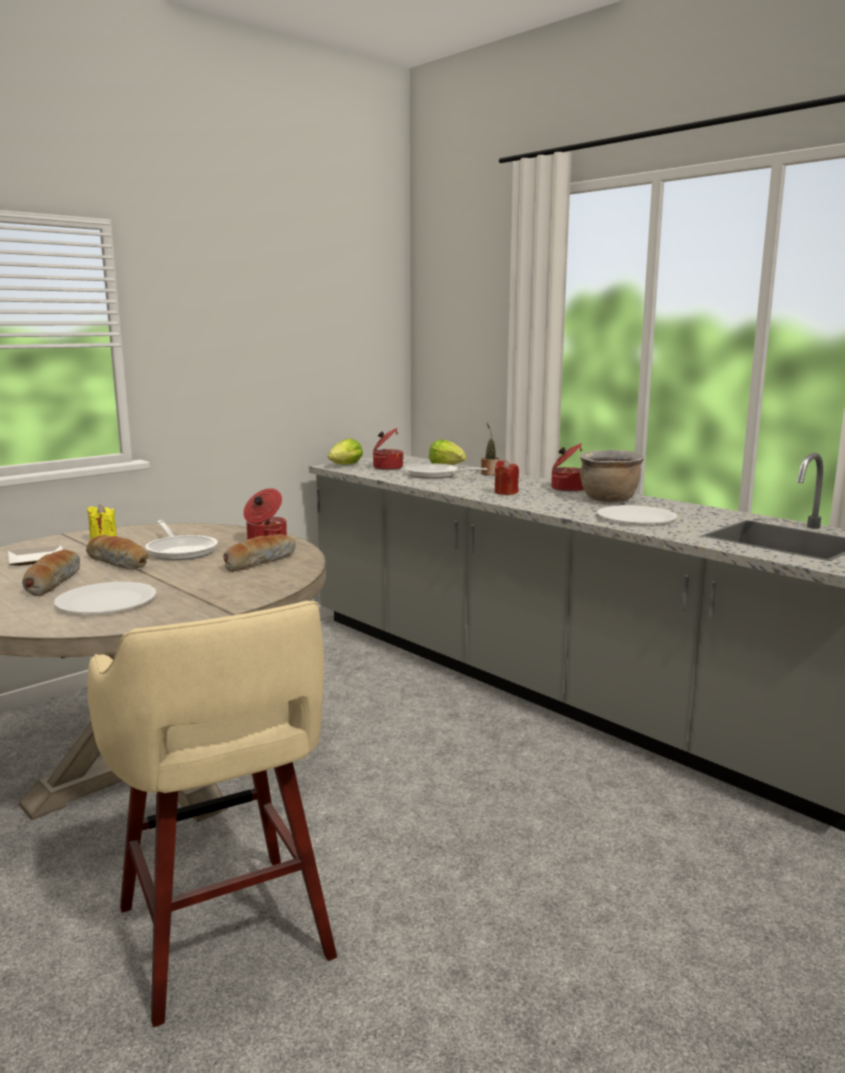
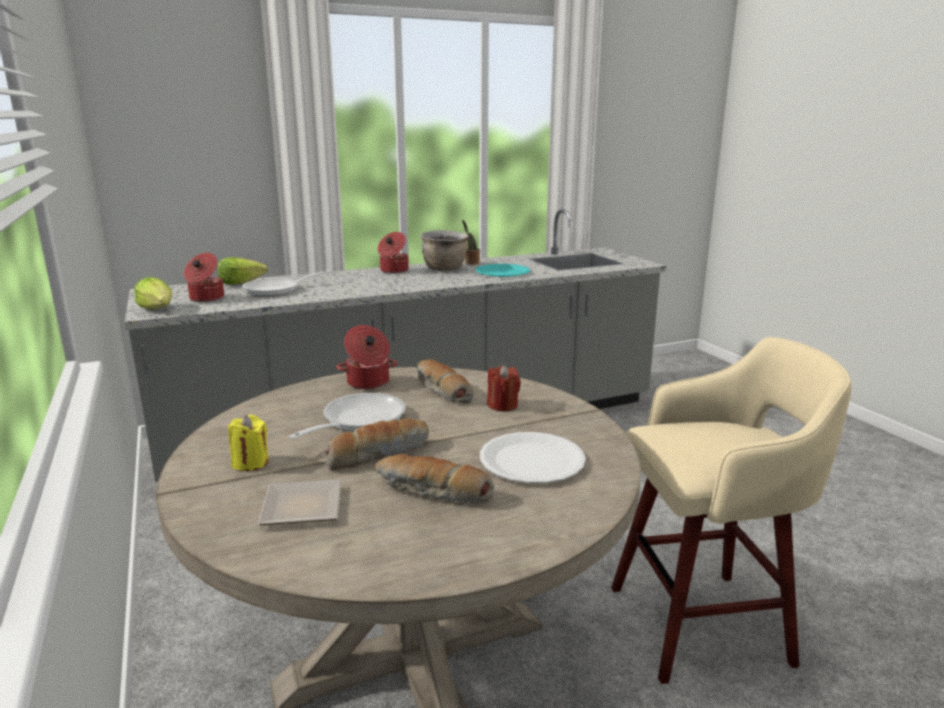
camera: 70 degrees left, 5 degrees up
(181, 550) = (358, 421): frying pan -> frying pan turned 45 degrees counterclockwise
(489, 473) = (299, 278): potted plant -> potted plant (471, 263)
(506, 492) = (383, 283): red candle -> red candle (502, 405)
(636, 518) = (502, 272): white plate -> turquoise plate

